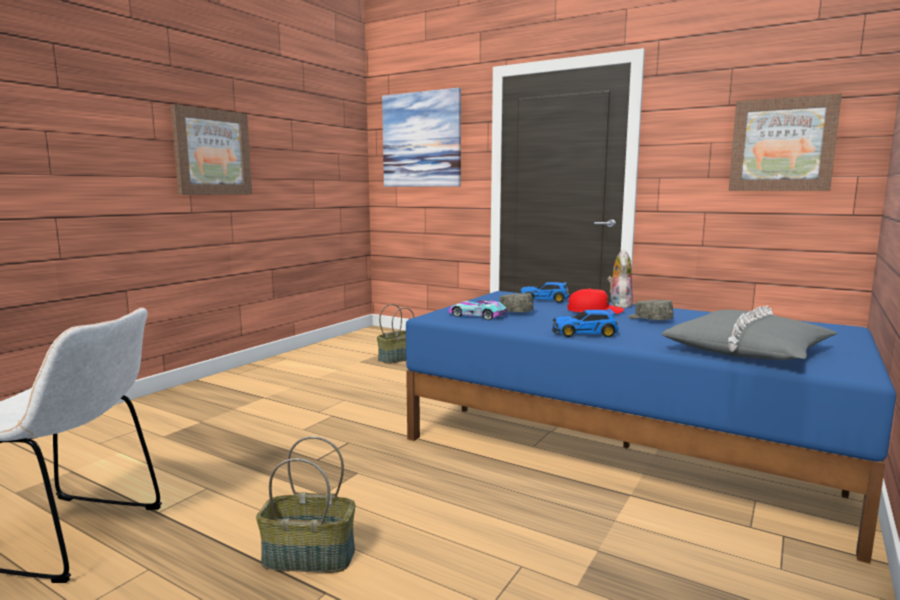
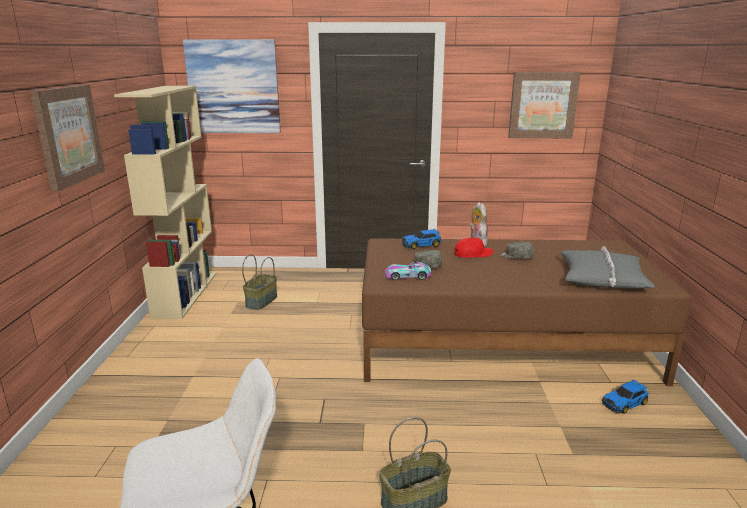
camera: 30 degrees left, 10 degrees up
(342, 342) = (185, 294): none -> beige bookcase
(585, 333) = (502, 281): toy car -> toy car (625, 403)
(624, 447) = (503, 345): blue bed -> brown bed

